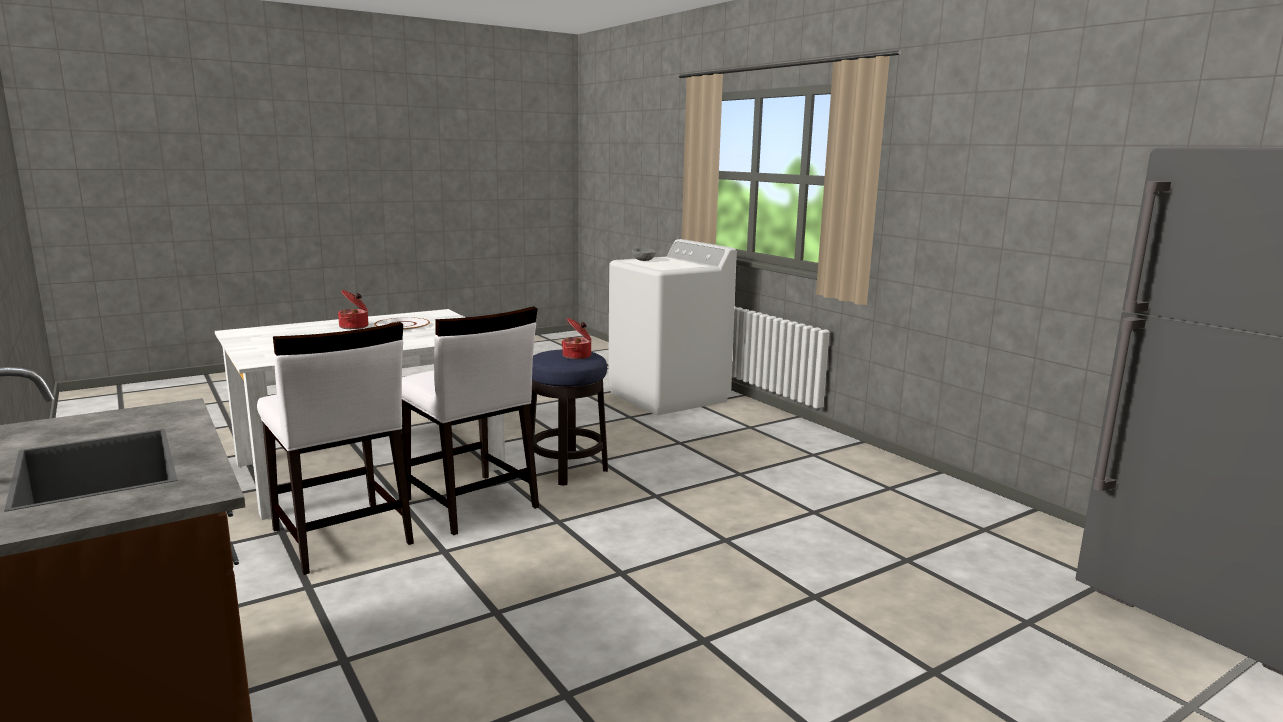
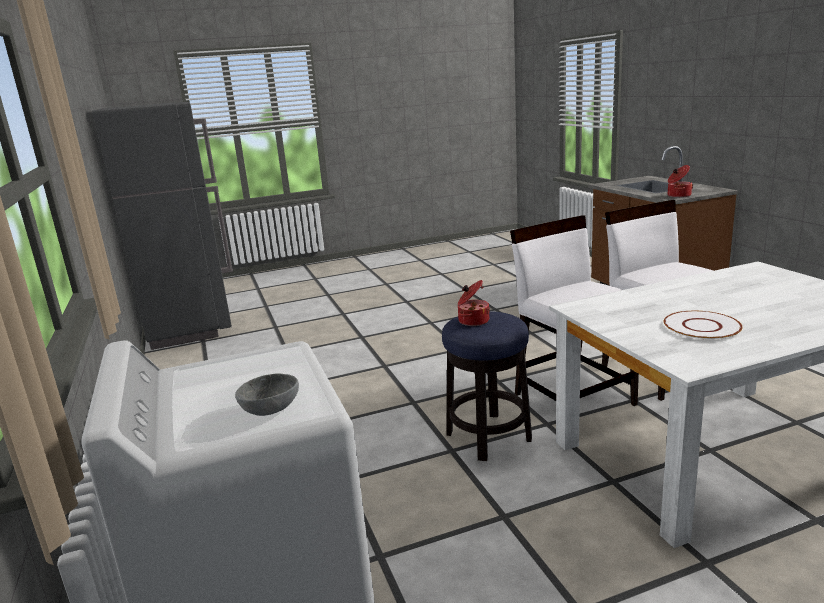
camera: 165 degrees left, 5 degrees up
(354, 327) = (763, 322): cooking pot -> cooking pot (678, 195)

